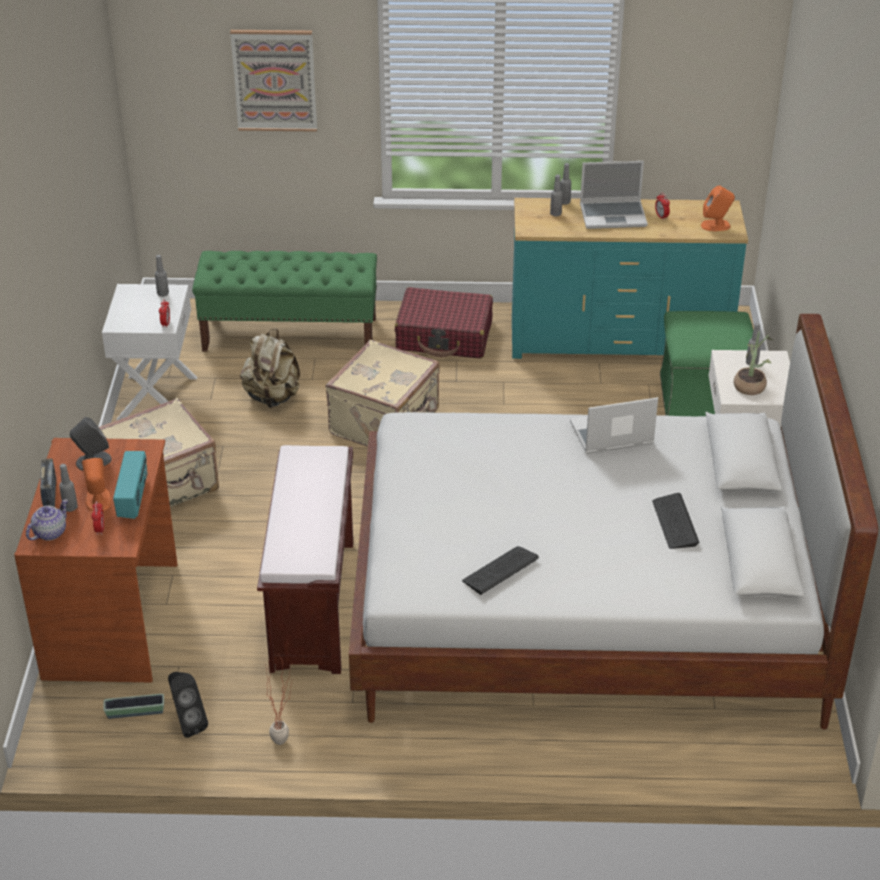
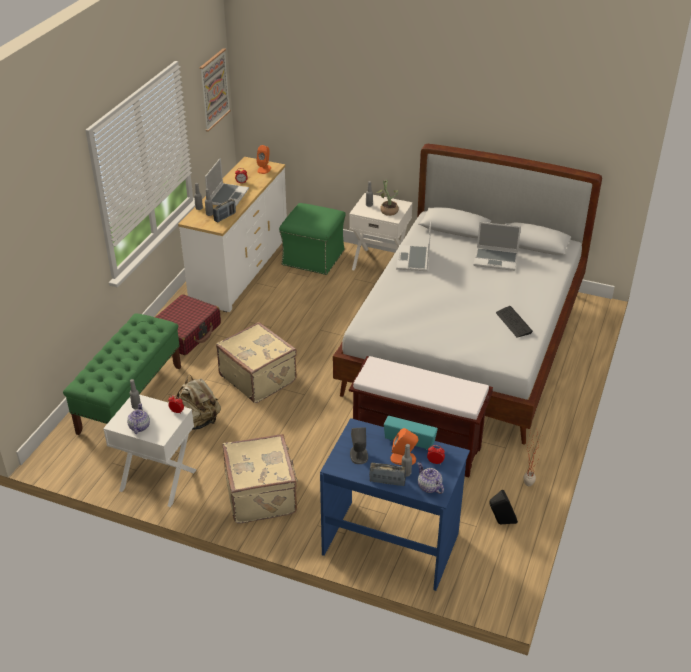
camera: 70 degrees left, 0 degrees up
(113, 620) = (391, 543): brown desk -> blue desk
(128, 306) = (139, 426): none -> teapot
(135, 712) = (482, 546): planter -> none
(274, 80) = (55, 237): picture -> picture (214, 89)
(557, 227) = (225, 217): none -> radio
(619, 340) = (239, 270): turquoise dresser -> white dresser
(675, 523) = (496, 259): keyboard -> laptop

